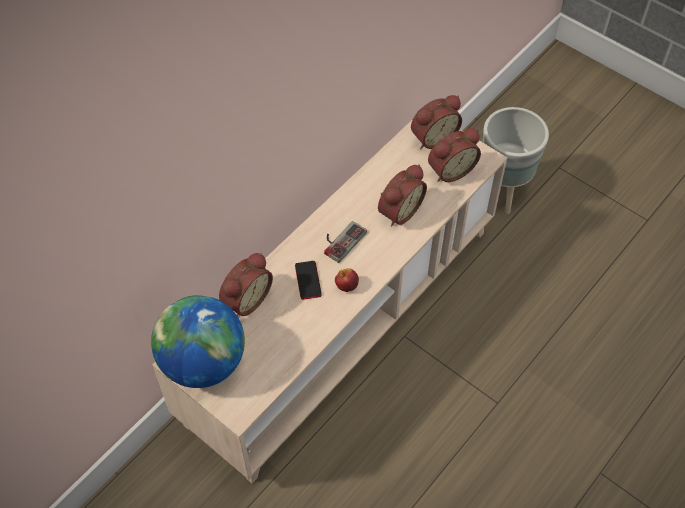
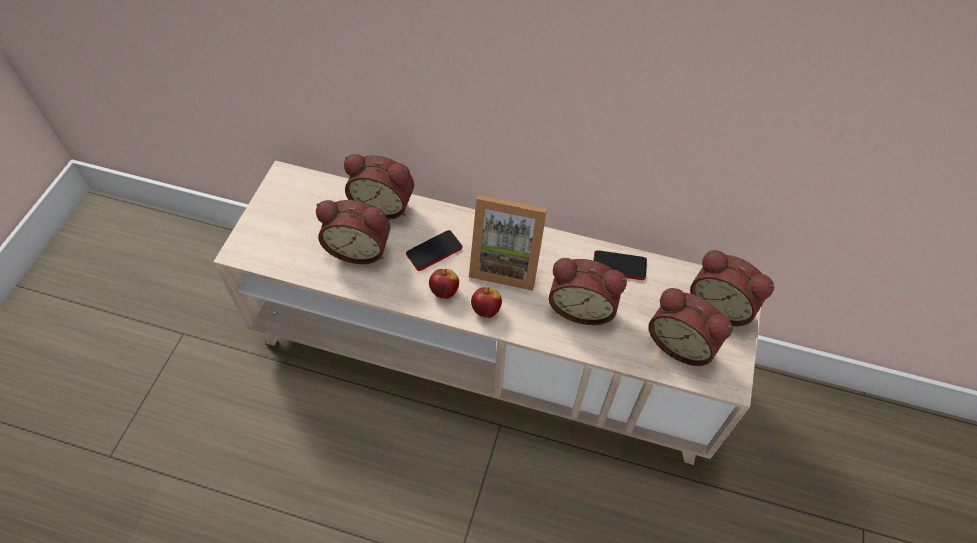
camera: 65 degrees right, 0 degrees up
(203, 362) = (291, 199): globe -> none
(280, 328) = (360, 248): none -> alarm clock
(341, 240) = (506, 262): game controller -> picture frame
(374, 266) = (486, 309): none -> apple
(376, 177) = (619, 266): none -> phone
(501, 191) = (772, 465): grey planter -> none

